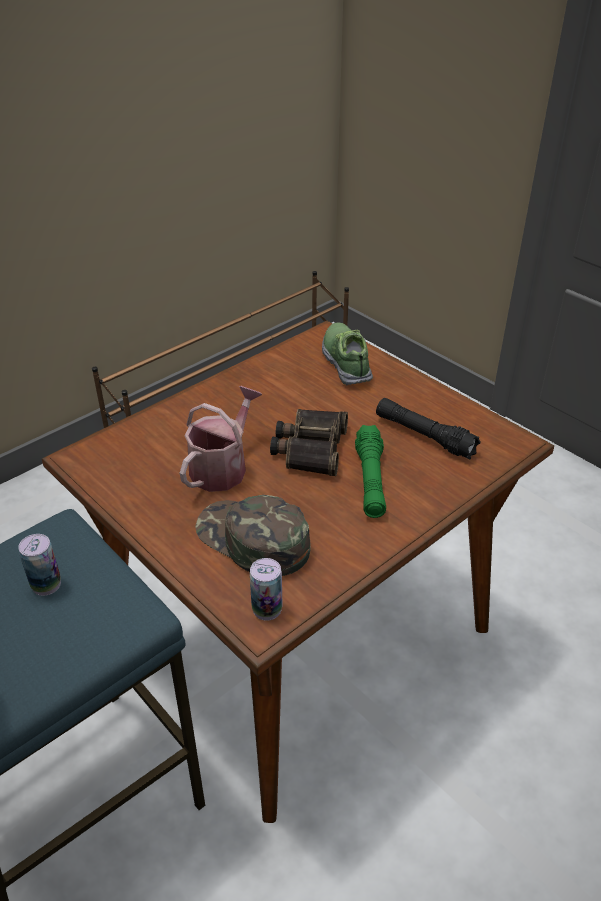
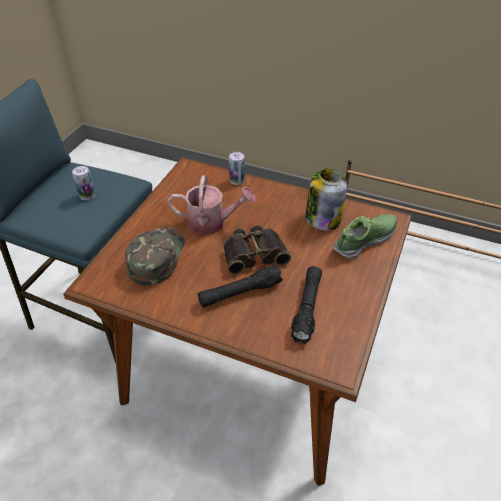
camera: 65 degrees right, 5 degrees up
(267, 609) = (104, 282): can -> can (237, 180)
(288, 377) = (322, 218): none -> jar
(370, 480) = (240, 293): green flashlight -> black flashlight

